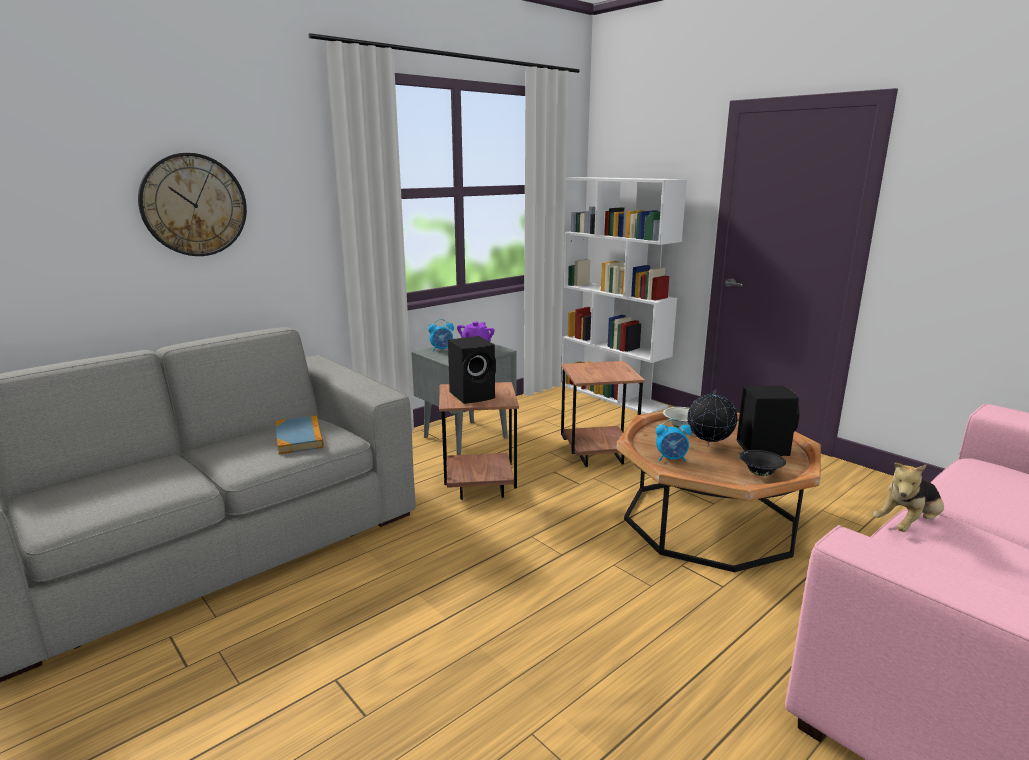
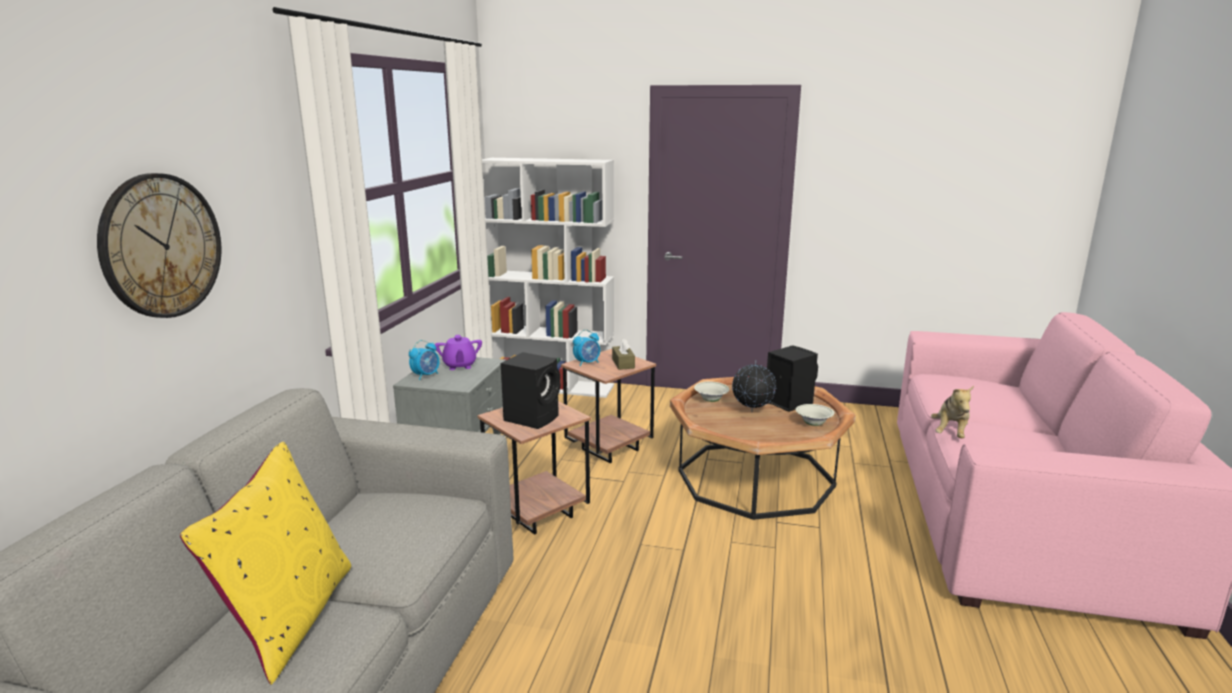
camera: 35 degrees left, 0 degrees up
(161, 472) = (289, 618): none -> yellow pillow
(299, 437) = (402, 519): book -> none
(613, 374) = (623, 363): none -> brown tissue box
(671, 459) = (742, 431): alarm clock -> alarm clock (587, 363)
(760, 474) = (813, 424): black bowl -> white bowl

